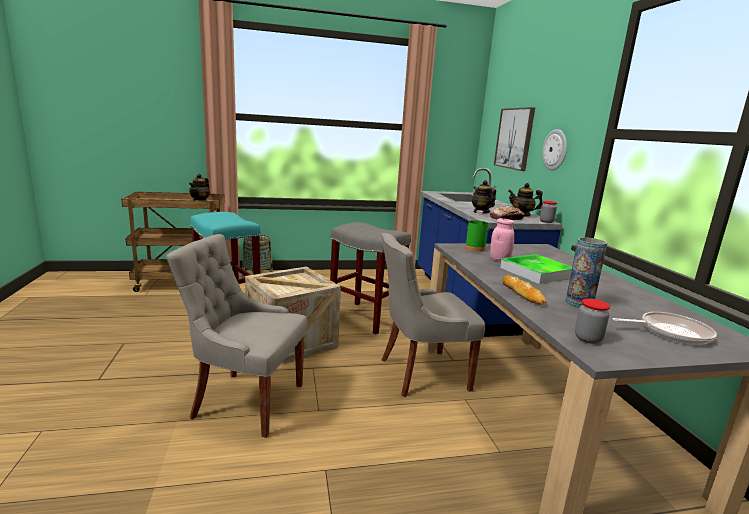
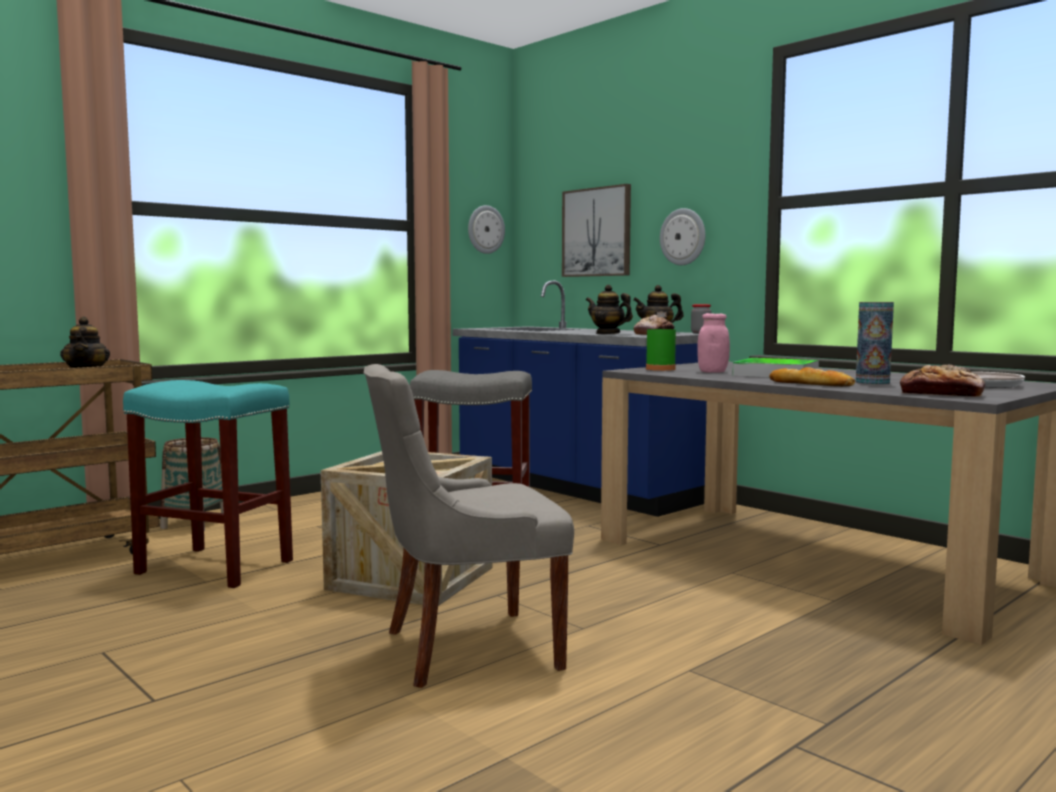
camera: 30 degrees left, 10 degrees down
(421, 373) = (645, 564): grey chair -> none
(458, 130) = (485, 229): none -> wall clock
(588, 339) = (941, 394): jar -> bread

